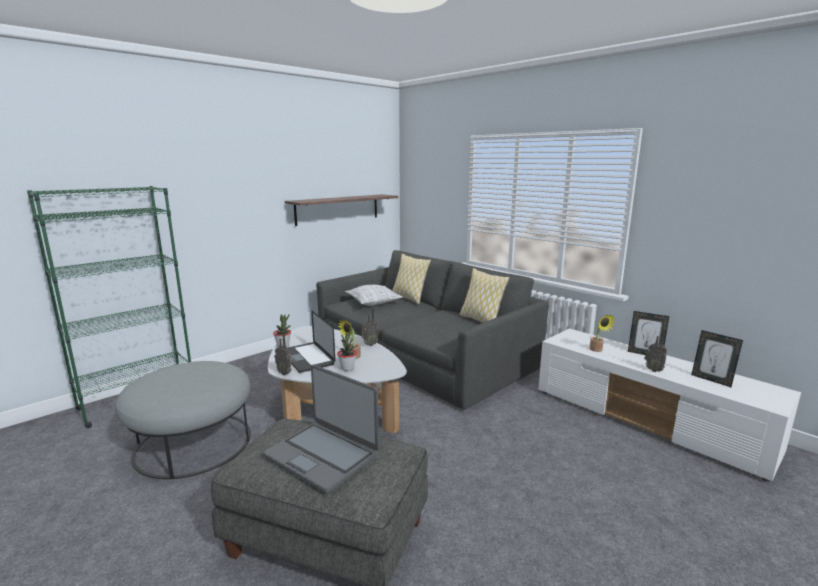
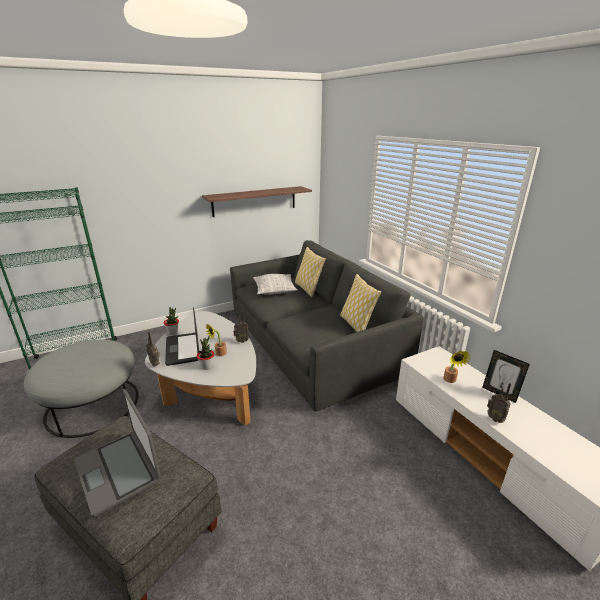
camera: 15 degrees right, 10 degrees up
(711, 380) = (554, 445): picture frame -> none

